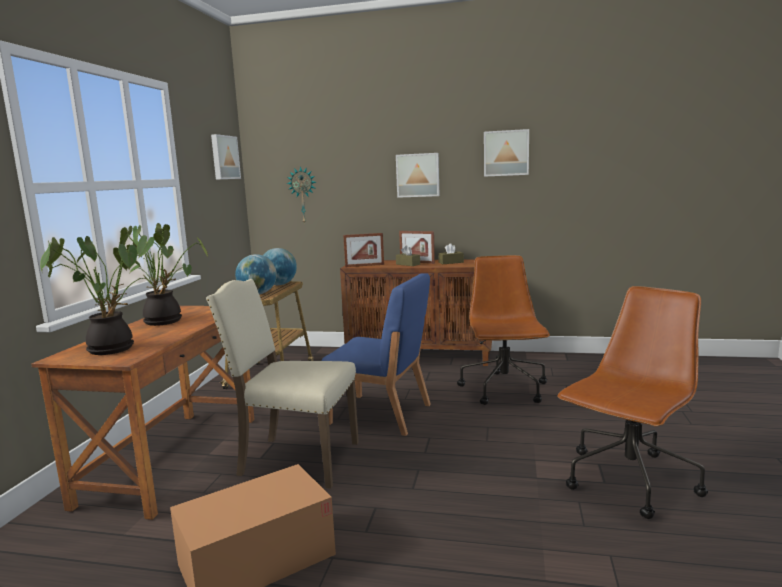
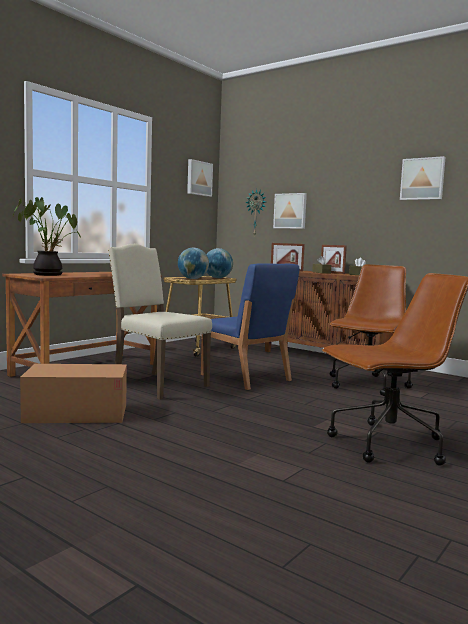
camera: 25 degrees right, 5 degrees down
(166, 321) = (101, 273): potted plant -> none
(418, 175) = (345, 198): picture -> picture (290, 211)

